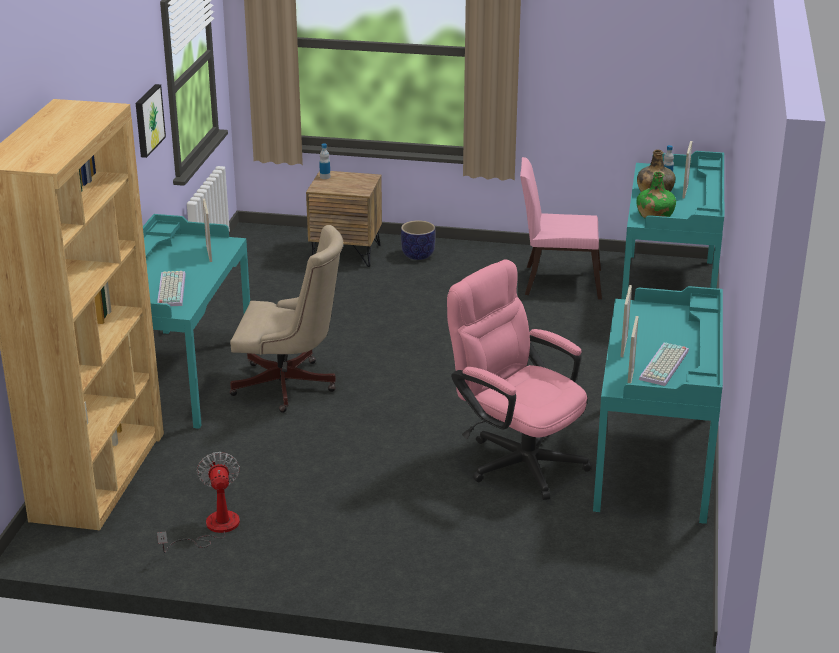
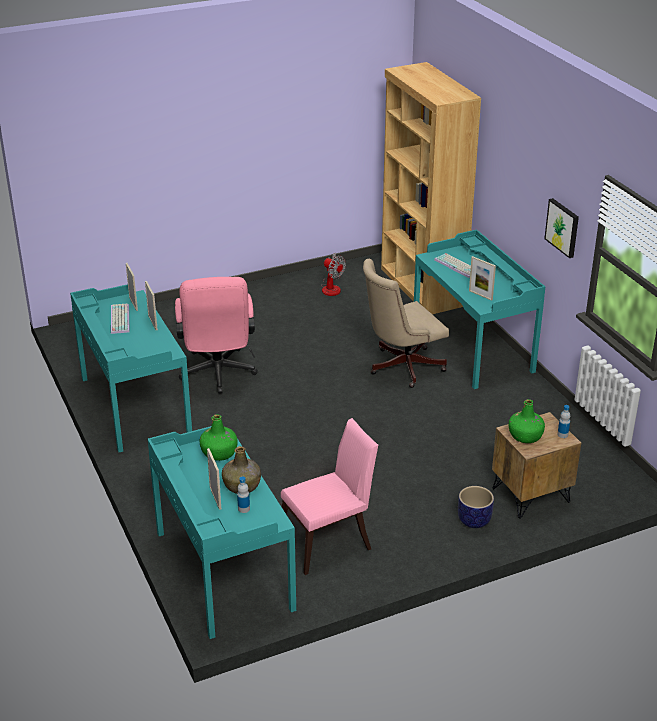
camera: 145 degrees right, 5 degrees up
(355, 184) = (525, 436): none -> green bottle
(516, 459) = (218, 375): pink office chair -> pink office chair turned 75 degrees clockwise

